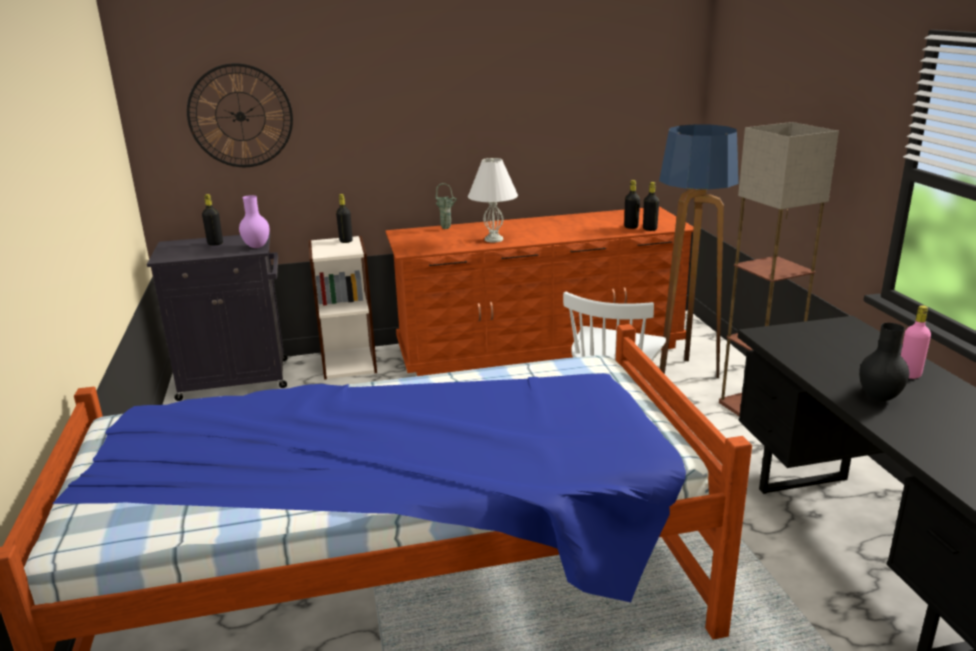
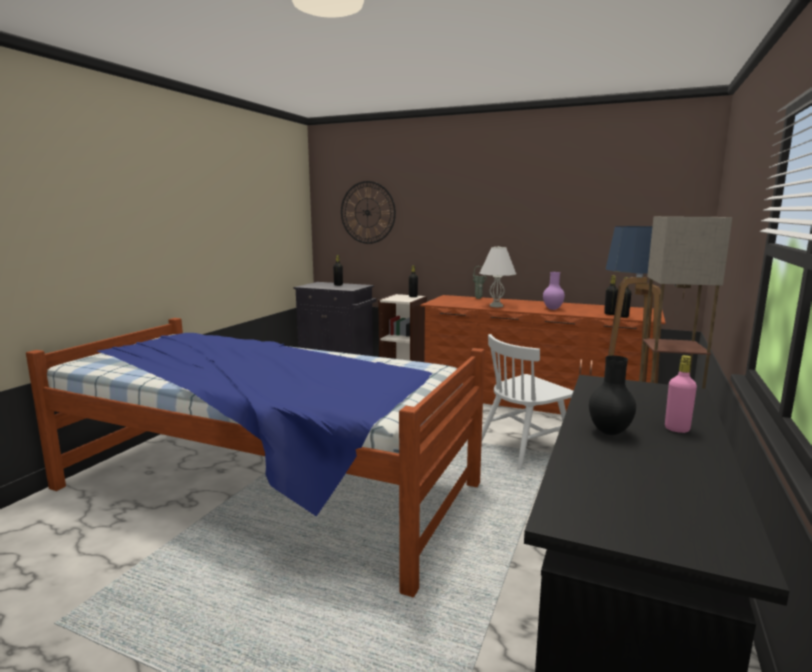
camera: 35 degrees right, 10 degrees down
(256, 247) = (353, 288): purple vase -> purple vase (552, 309)

